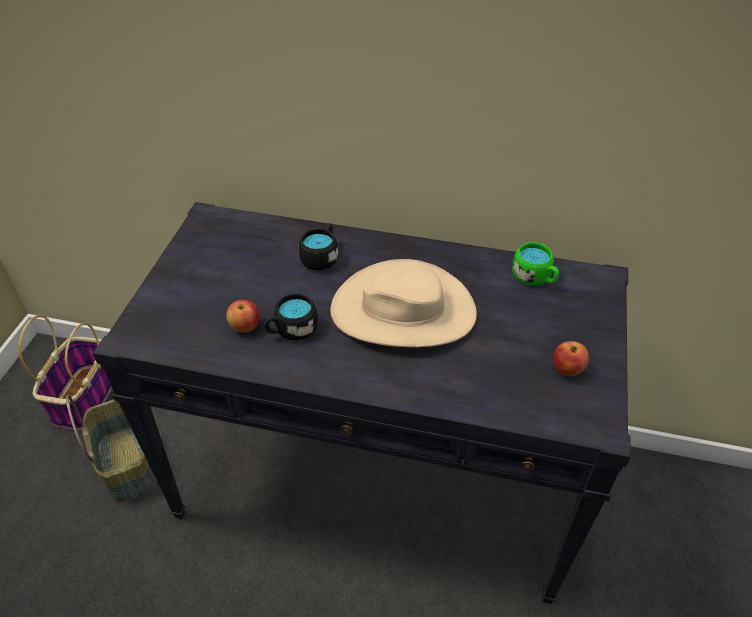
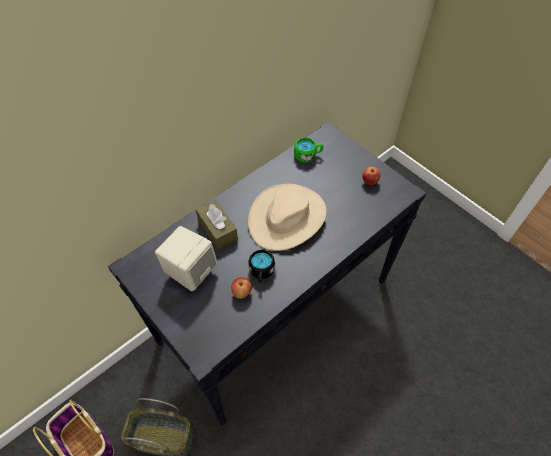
camera: 55 degrees left, 10 degrees up
(240, 267) = (191, 271): none -> beige speaker
(321, 257) = (217, 229): black mug -> brown tissue box

